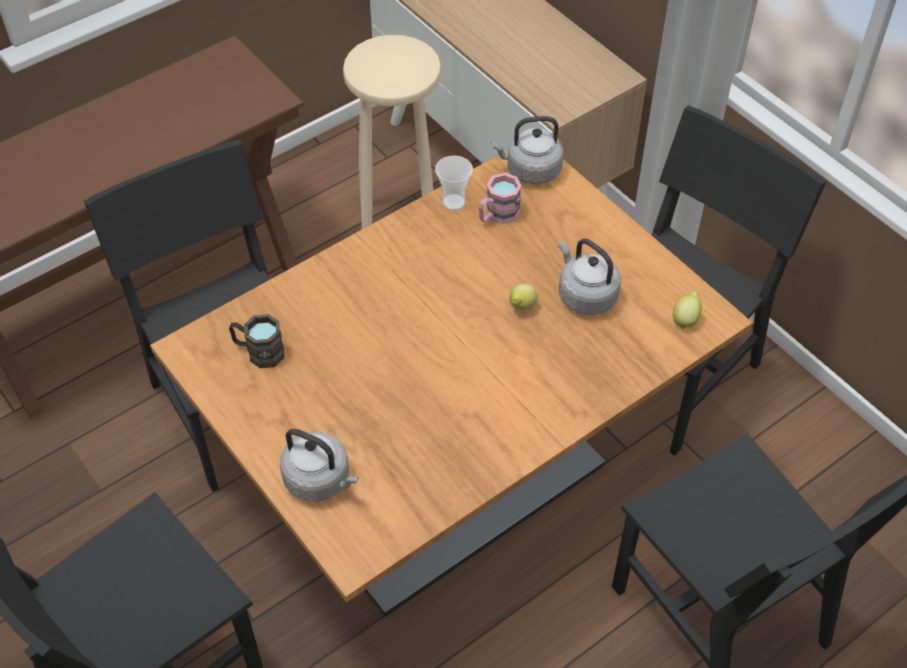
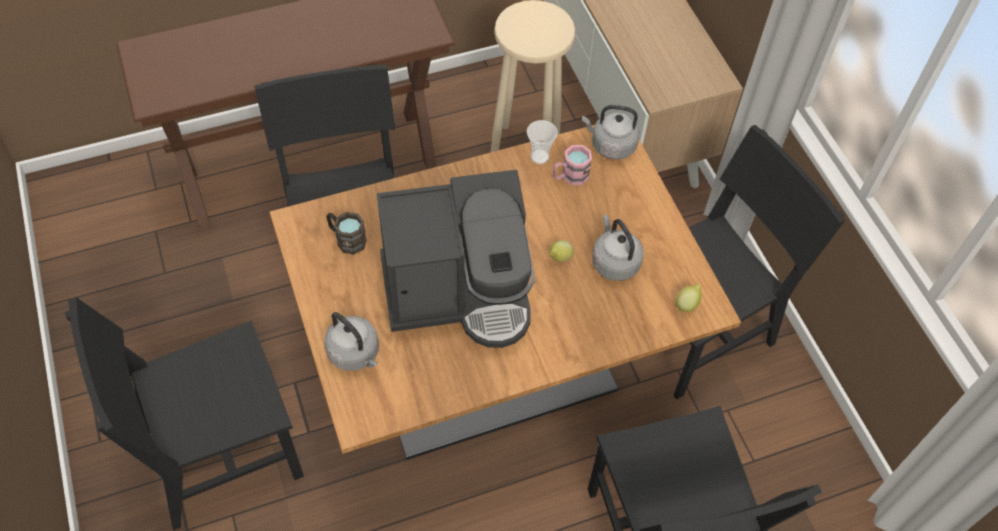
camera: 15 degrees right, 5 degrees up
(419, 375) = (459, 292): none -> coffee machine

